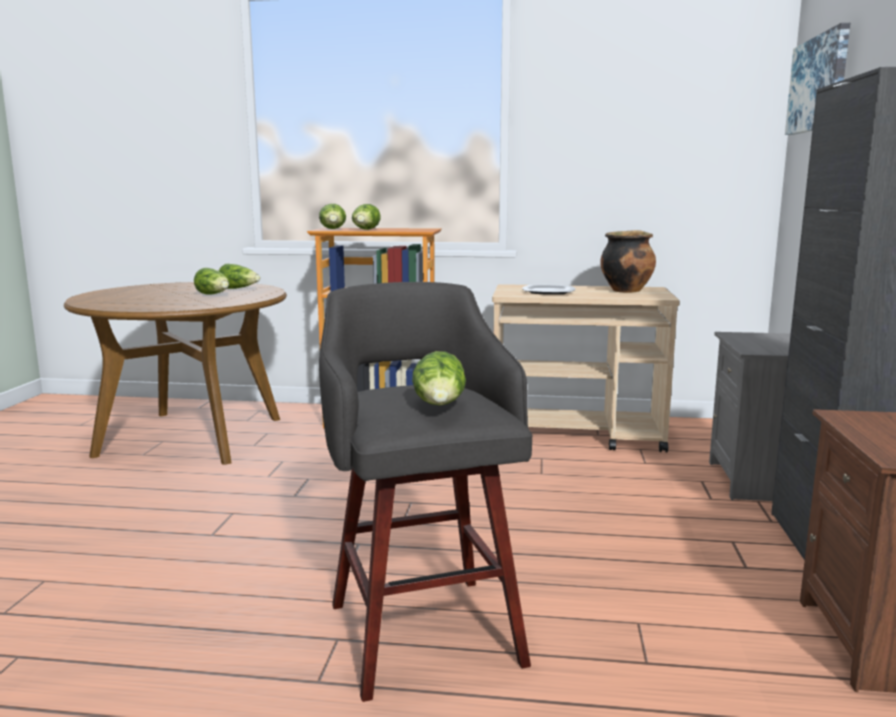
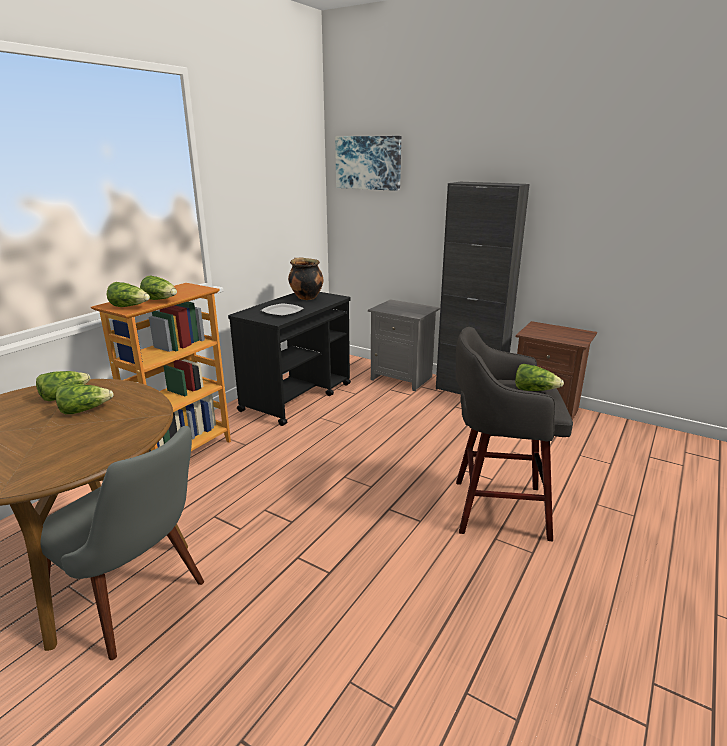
camera: 65 degrees left, 10 degrees up
(146, 468) = (139, 602): none -> grey chair
(577, 435) = (297, 397): beige cart -> black cart

